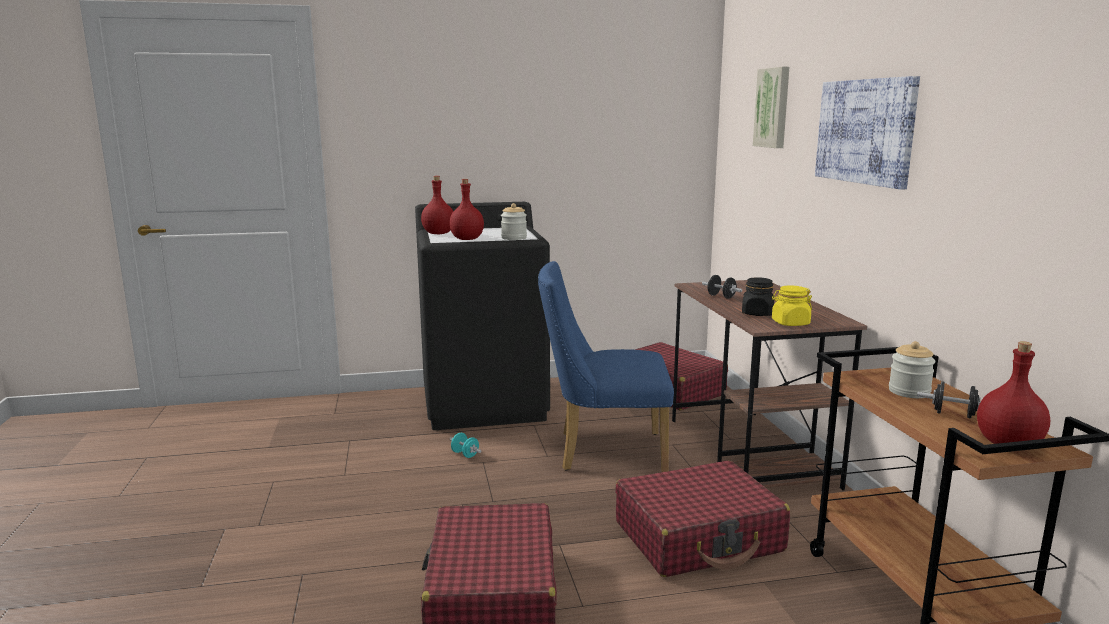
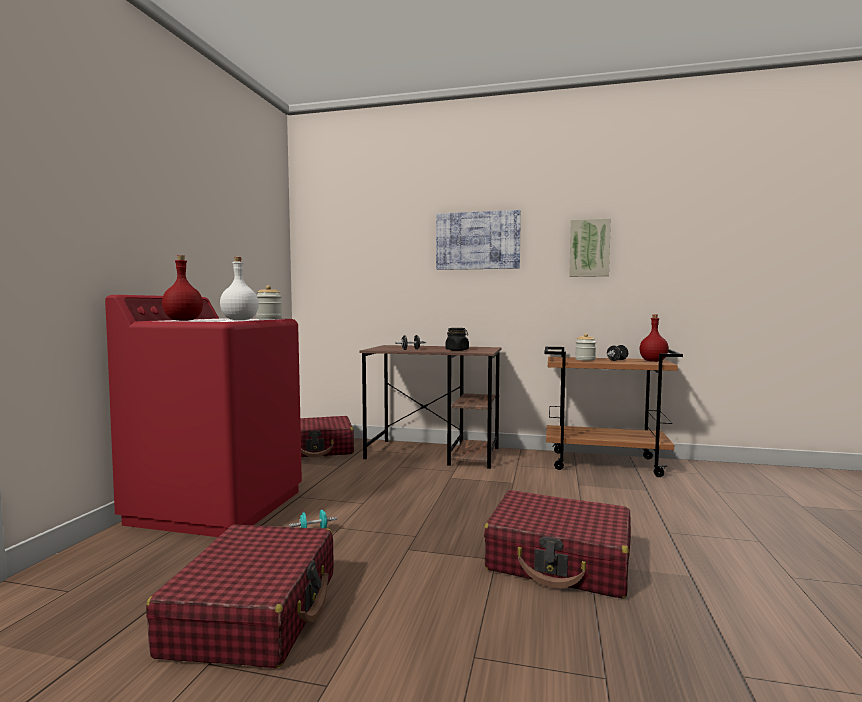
camera: 65 degrees left, 10 degrees down
(466, 239) = (239, 320): red bottle -> white bottle
(485, 403) = (218, 506): black washing machine -> red washing machine
(602, 452) = (381, 485): blue chair -> none
(699, 537) = (523, 487): red suitcase -> red suitcase (255, 612)
(773, 108) = (373, 231): picture -> picture (589, 248)
(790, 323) = (483, 350): yellow jar -> none

